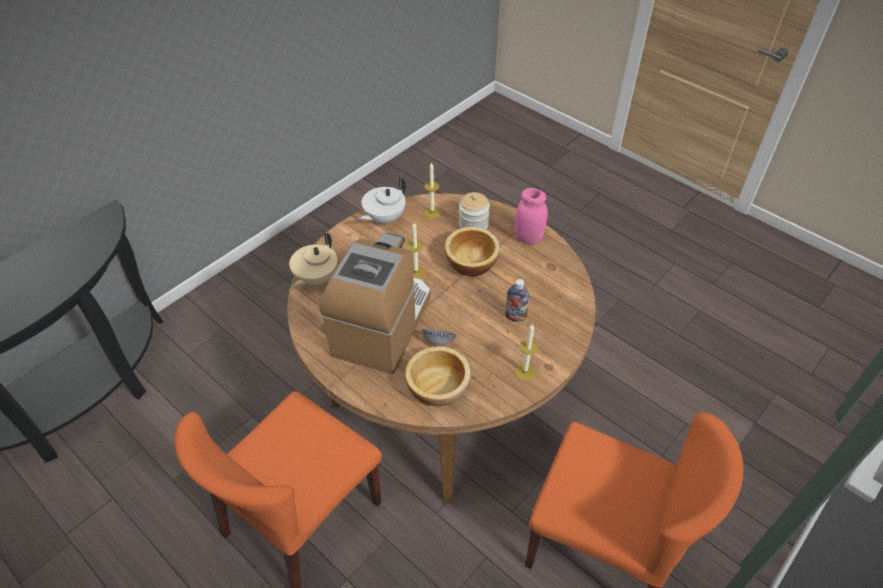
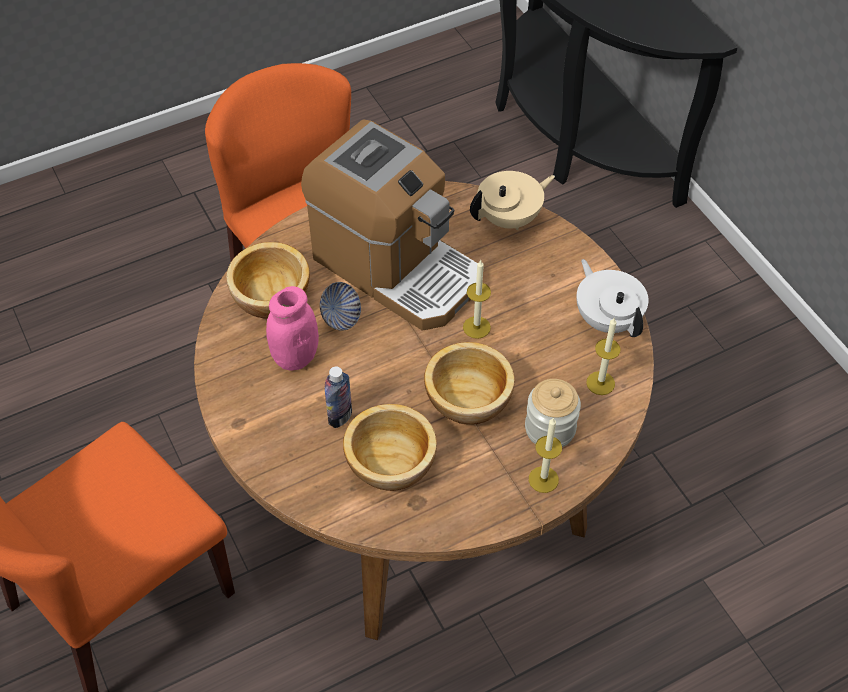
camera: 110 degrees right, 5 degrees up
(315, 278) = (510, 218): beige teapot -> beige teapot turned 105 degrees clockwise
(525, 372) = (244, 393): candle -> candle (543, 479)
(528, 238) = (492, 495): pink jar -> pink jar (295, 357)
(532, 283) = (392, 462): none -> bowl

